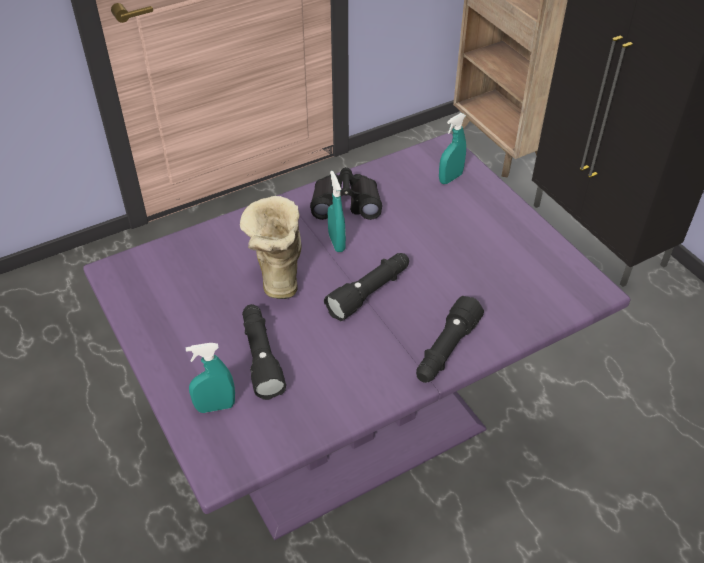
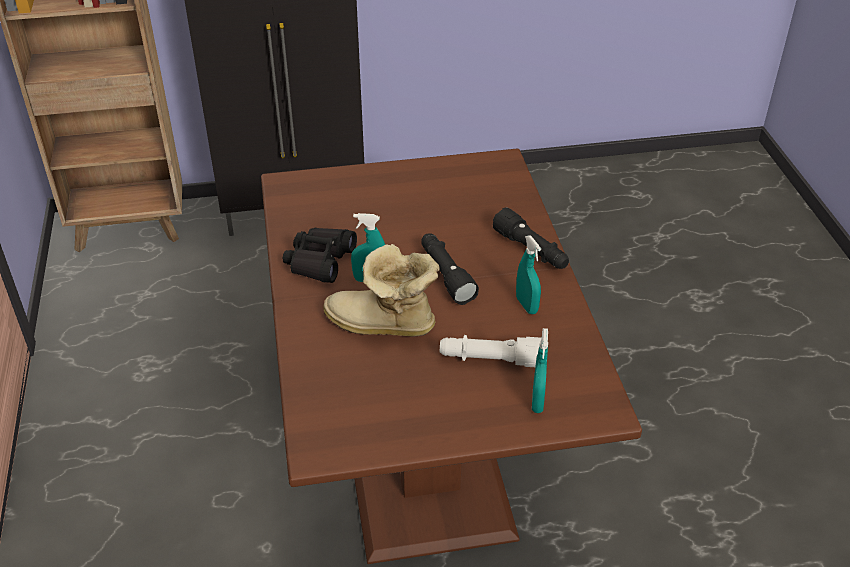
camera: 70 degrees left, 5 degrees down
(261, 357) = (491, 360): black flashlight -> white flashlight
(351, 431) = (425, 449): purple dining table -> brown dining table
(450, 178) = (328, 191): turquoise spray bottle -> turquoise spray bottle (526, 305)

